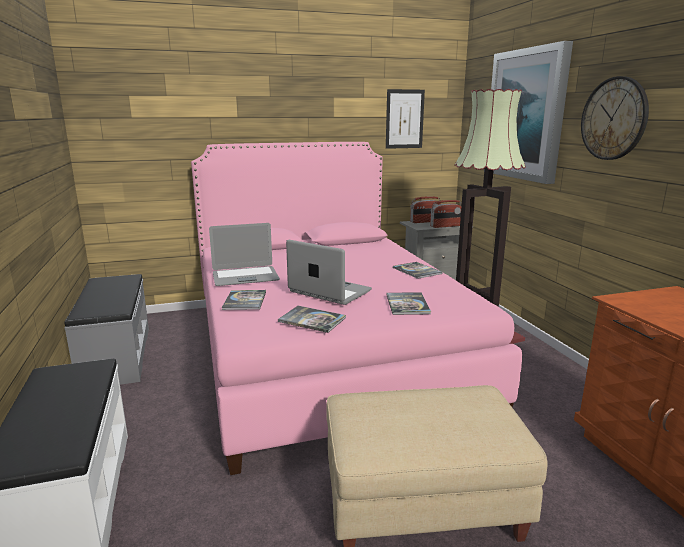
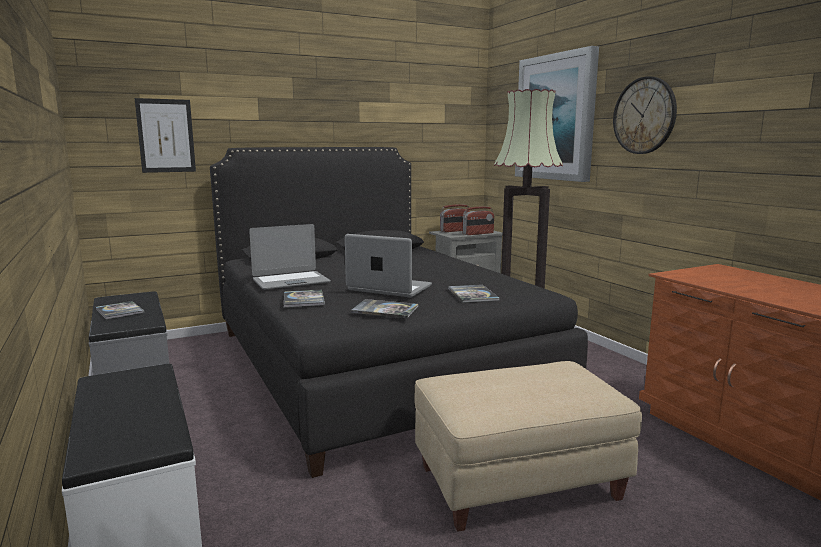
camera: 10 degrees left, 5 degrees down
(325, 353) = (373, 364): pink bed -> black bed
(404, 119) = (430, 125): picture -> picture (166, 136)
(416, 271) = (467, 270): book -> book (119, 311)

